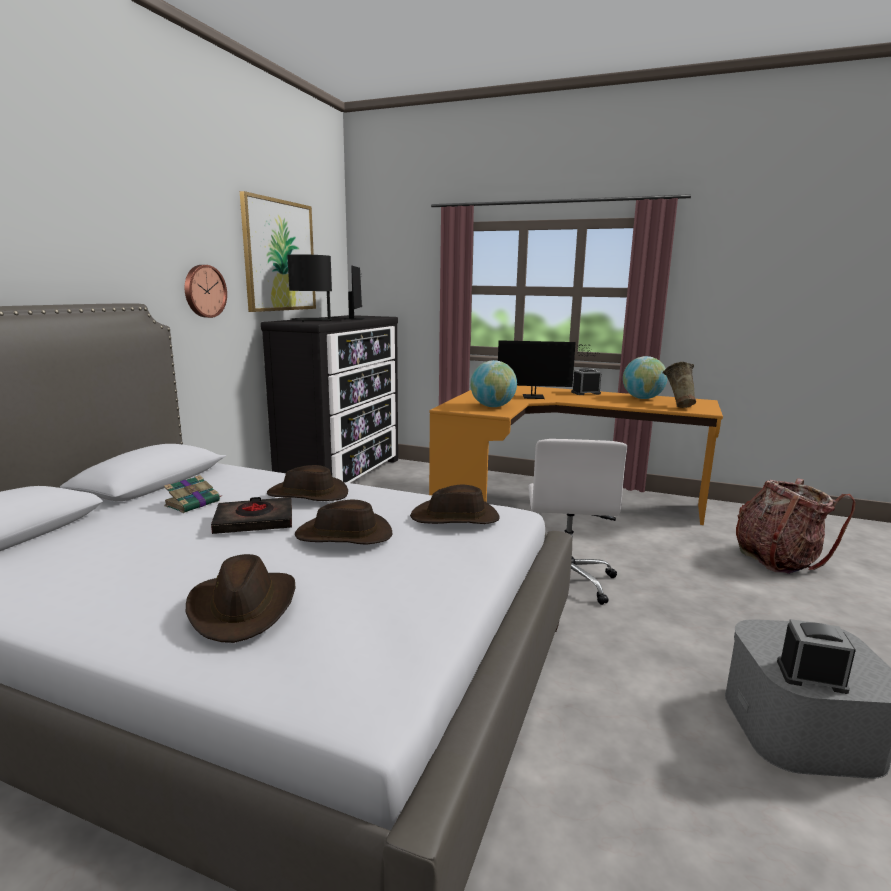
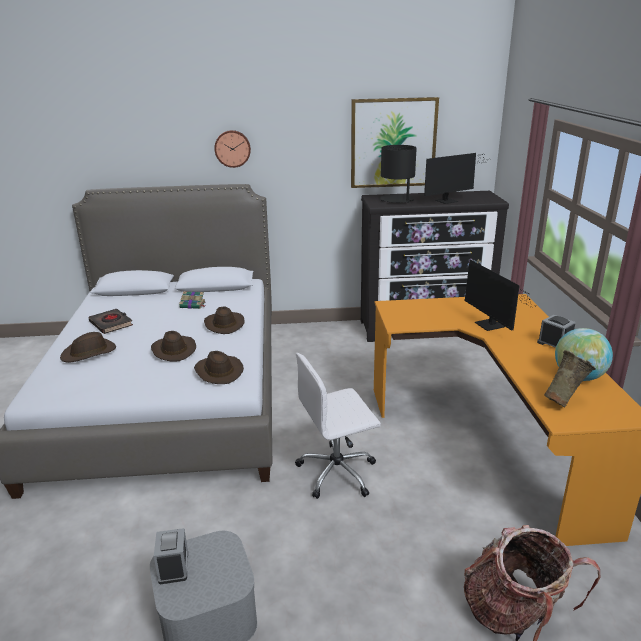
camera: 65 degrees right, 10 degrees up
(204, 291) = (308, 173): wall clock -> wall clock (232, 148)
(254, 521) = (178, 325): black book -> black book (111, 324)
(492, 406) = (418, 318): globe -> none

